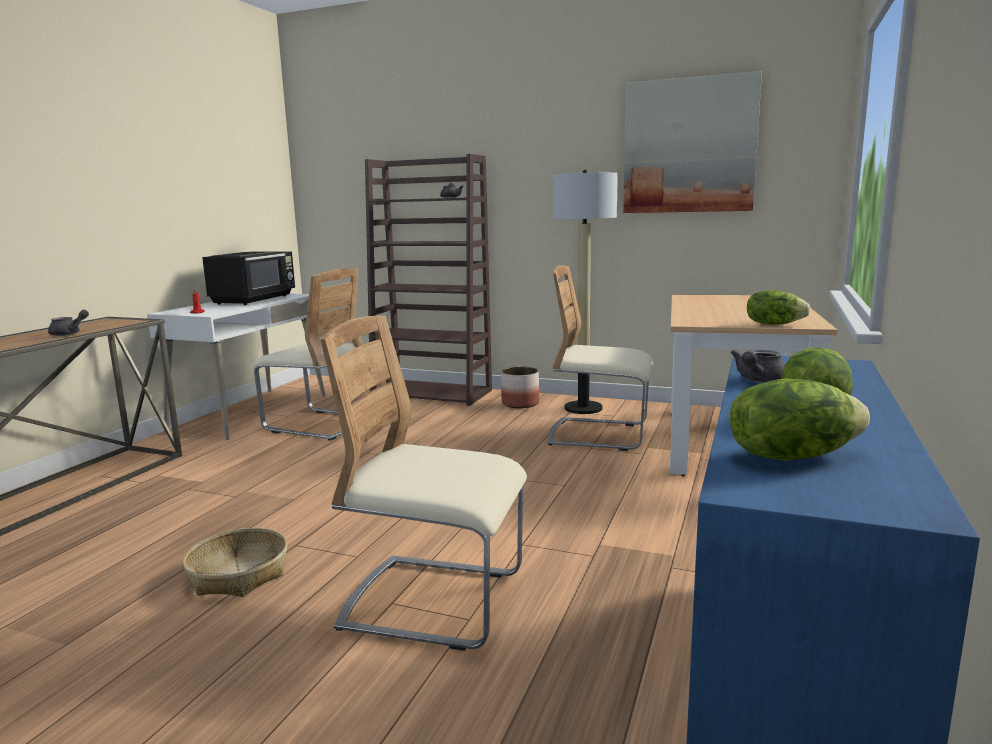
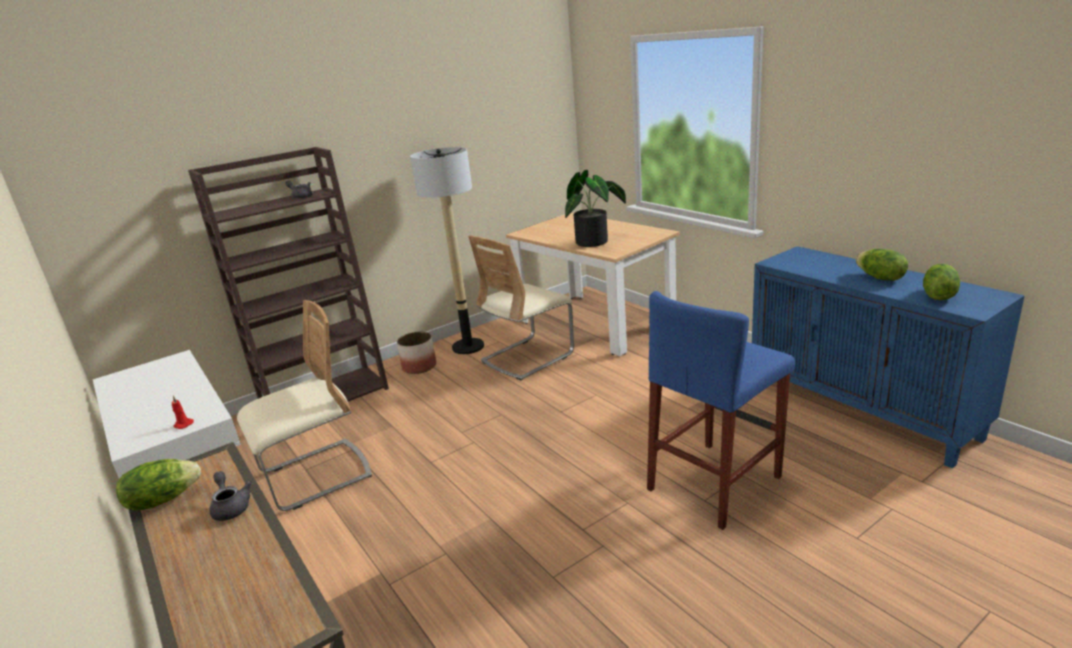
camera: 55 degrees left, 10 degrees up
(239, 575) = (611, 565): basket -> none
(255, 299) = (153, 385): black microwave -> none
(434, 602) = (714, 483): beige chair -> blue stool
(689, 146) = (485, 115): picture -> none
(713, 314) = (596, 242): none -> potted plant
(758, 381) = (819, 273): grey teapot -> none
(774, 324) = (647, 238): lettuce -> lettuce (163, 500)

